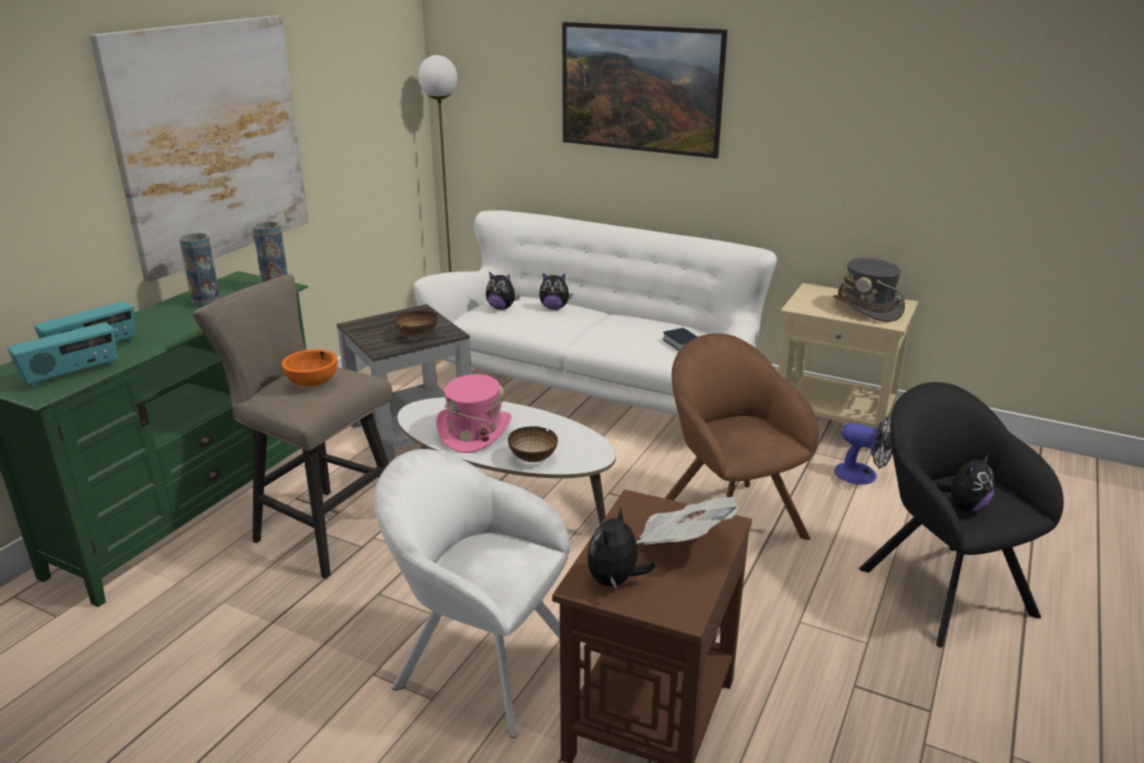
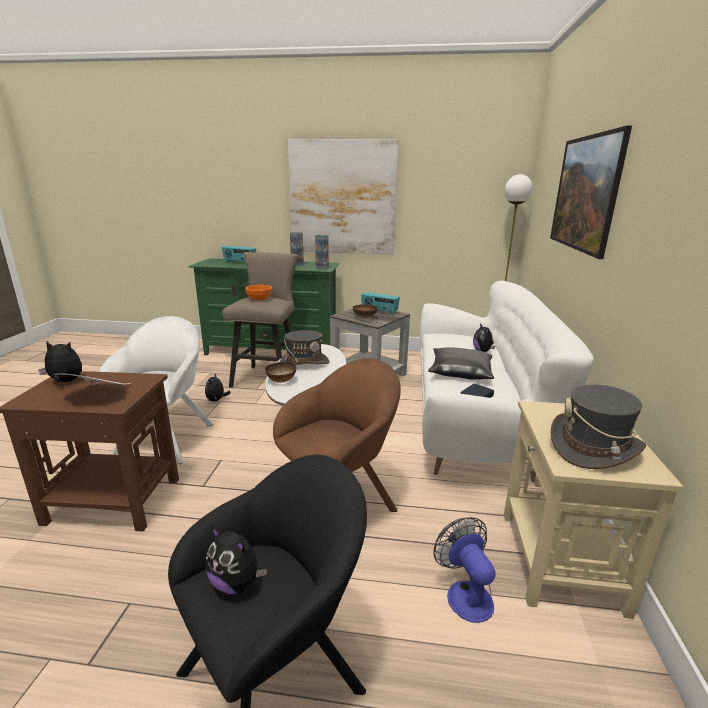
camera: 70 degrees right, 5 degrees down
(72, 374) = (217, 264): radio -> radio (379, 311)
(474, 431) = (304, 362): pink hat -> grey hat
(501, 308) = (460, 338): plush toy -> plush toy (216, 400)
(606, 334) = (460, 372): none -> black pillow
(863, 475) = (465, 593): fan -> fan turned 150 degrees clockwise

